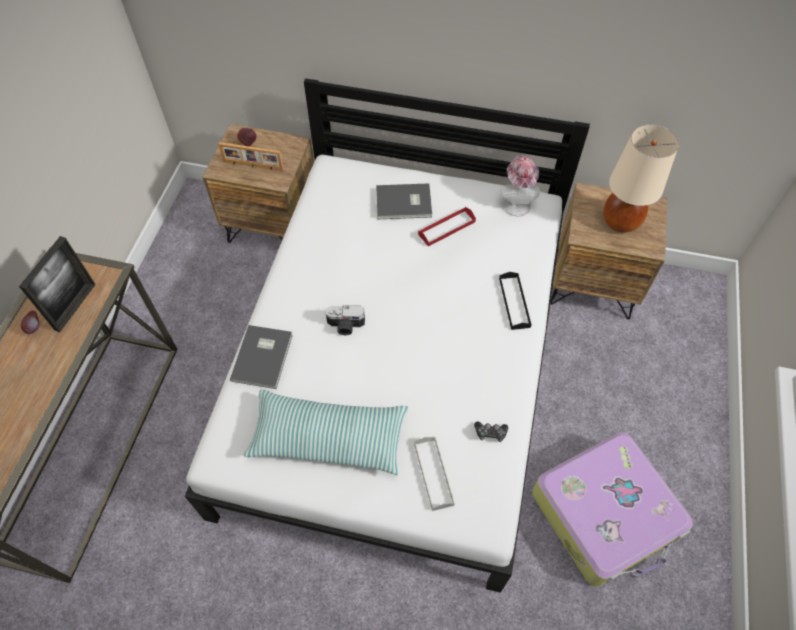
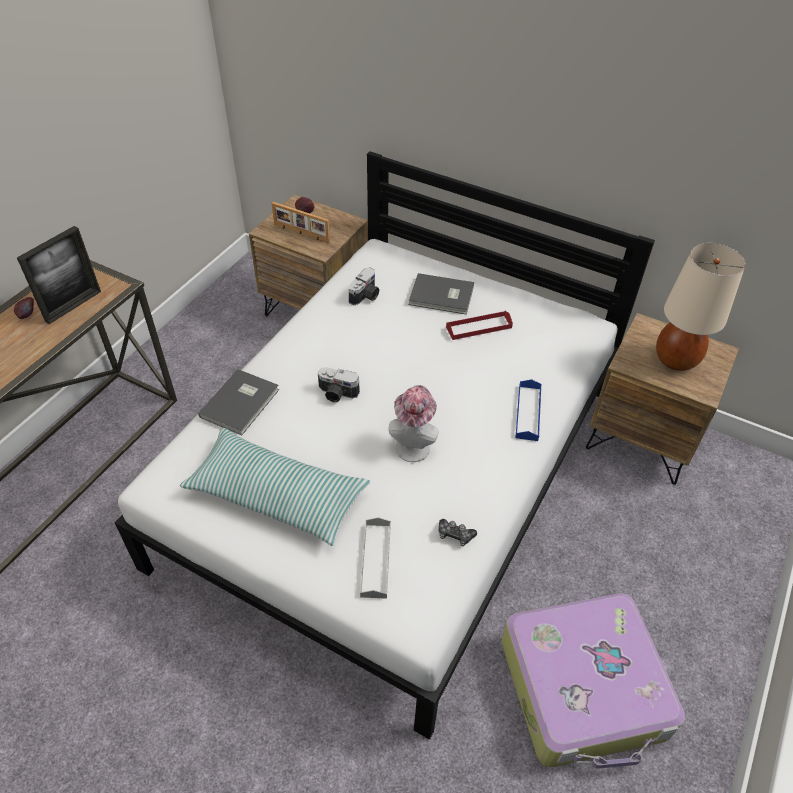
camera: 15 degrees right, 10 degrees down
(336, 219) = (366, 296): none -> camera
(514, 302) = (528, 412): black tray -> blue tray
(516, 203) = (563, 319): hat -> hat (413, 444)

